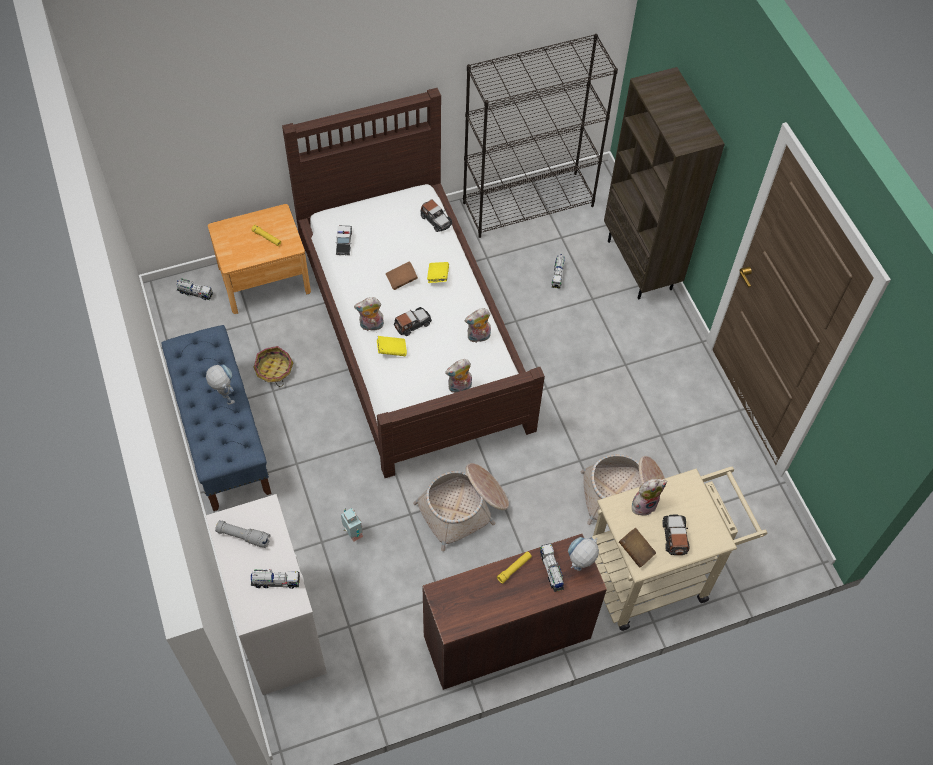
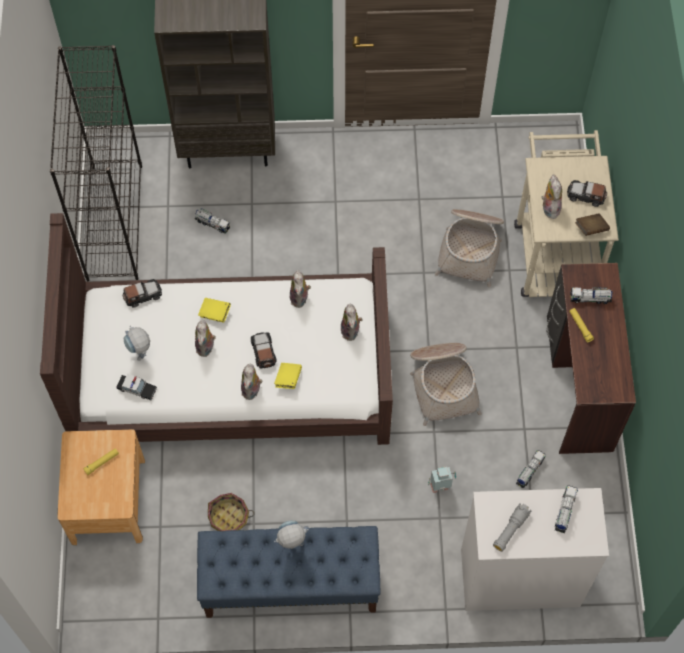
camera: 70 degrees left, 5 degrees up
(195, 293) = (98, 576): toy truck -> toy truck (529, 471)
(401, 280) = (206, 347): brown book -> plush toy
(579, 568) = (594, 277): toy robot -> toy robot (141, 356)

